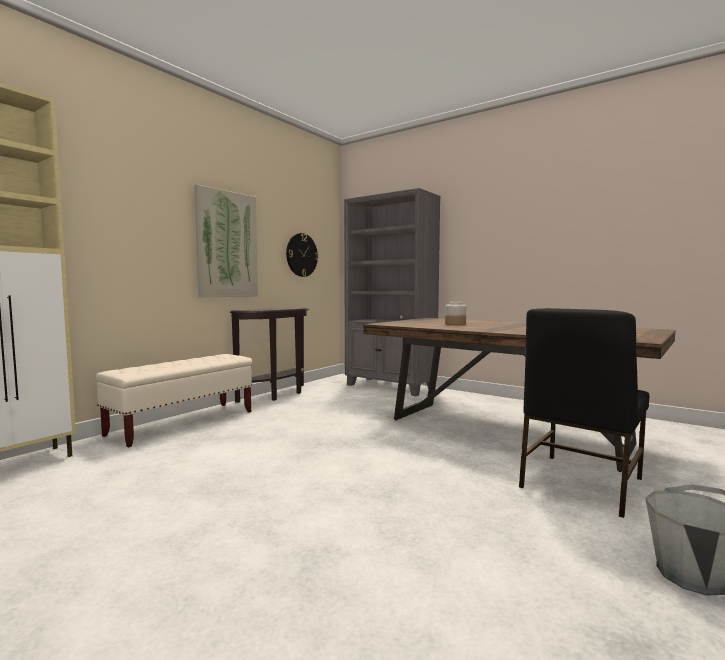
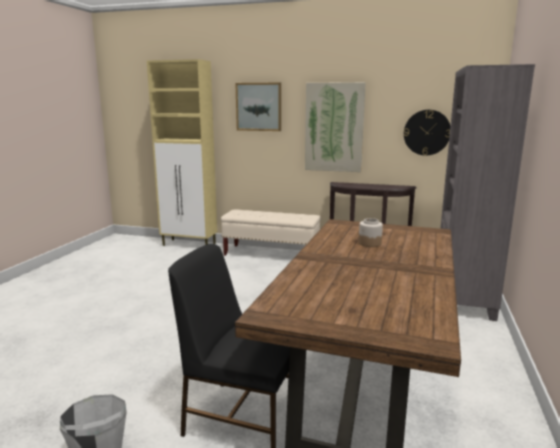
camera: 70 degrees right, 10 degrees up
(129, 206) = (259, 107): none -> picture

